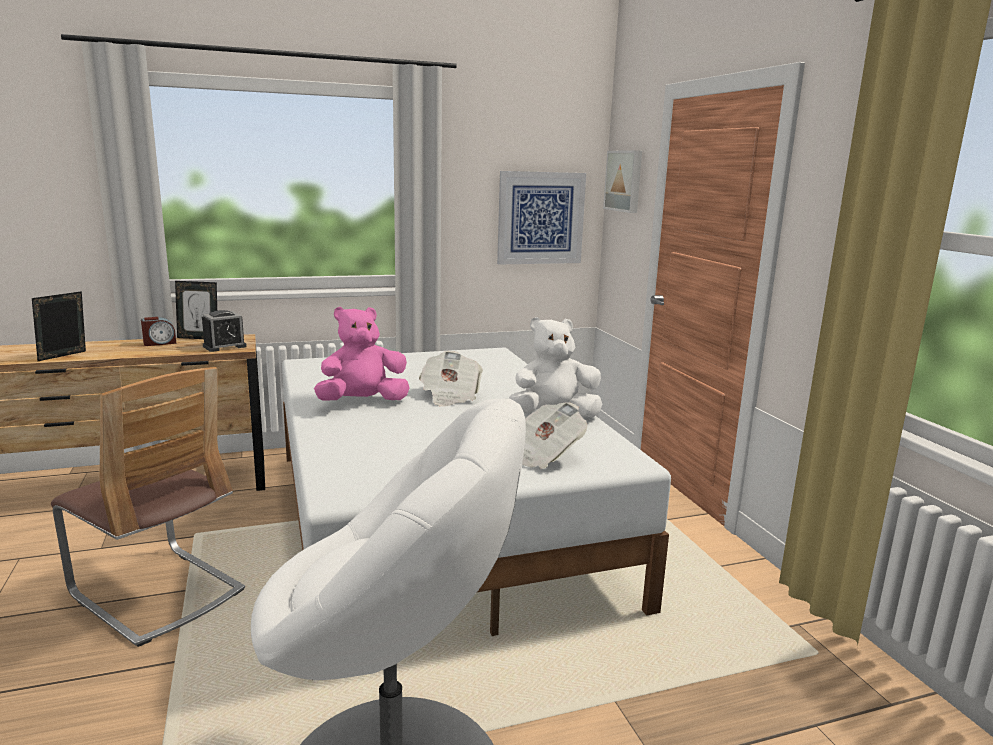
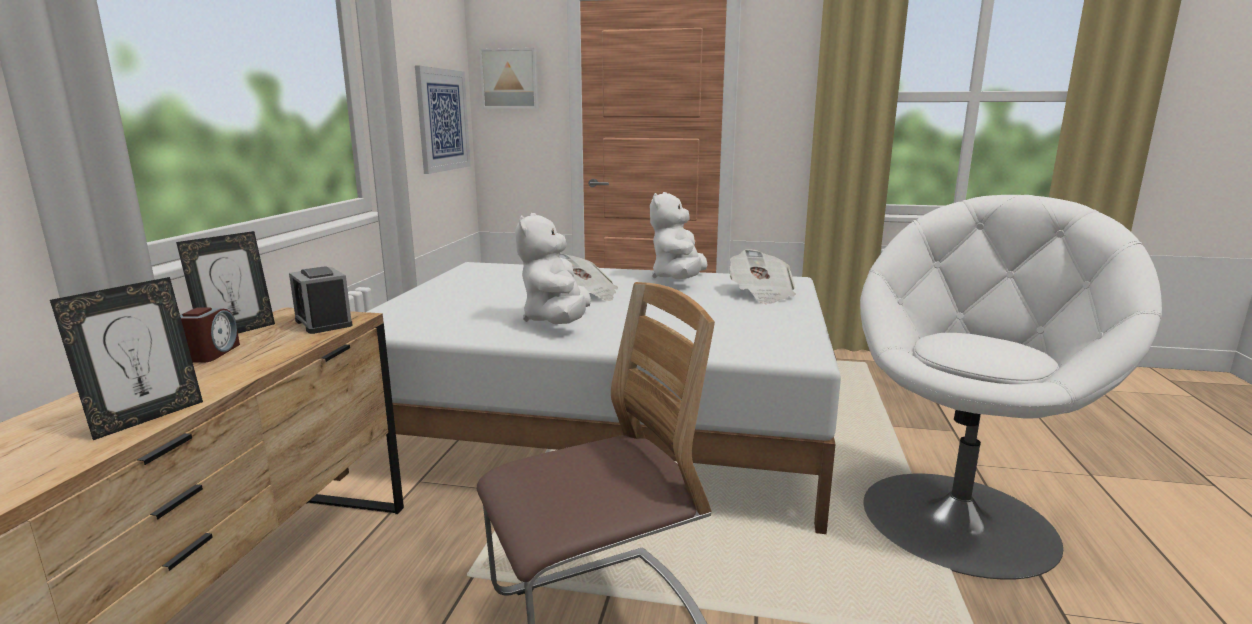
camera: 60 degrees left, 0 degrees up
(64, 356) = (147, 418): picture frame -> picture frame turned 120 degrees counterclockwise
(224, 346) = (323, 323): alarm clock -> alarm clock turned 150 degrees clockwise
(362, 402) = (557, 321): pink plush toy -> white plush toy

